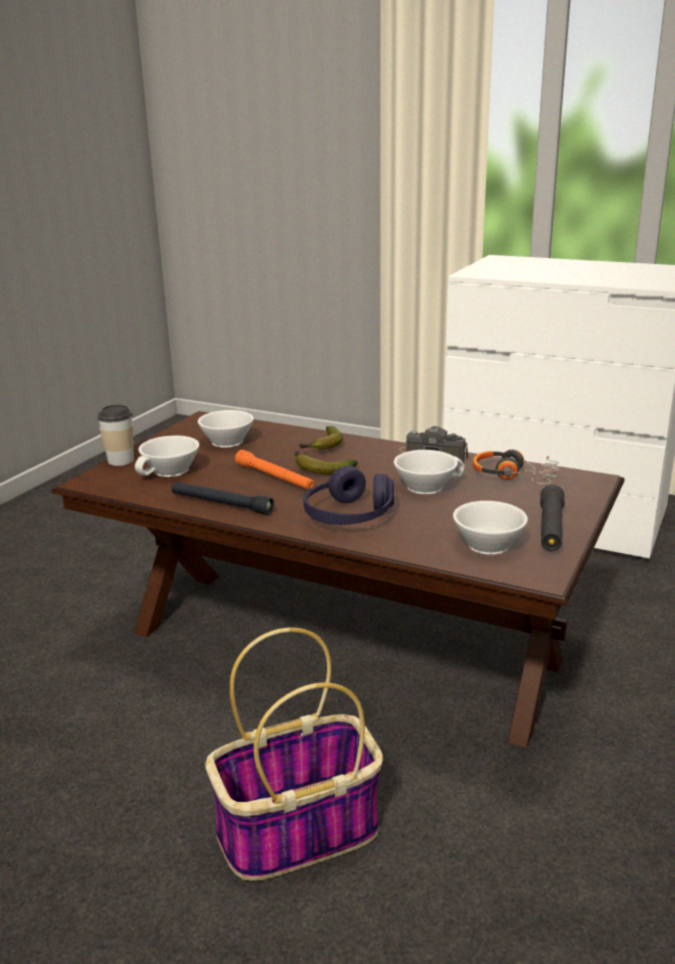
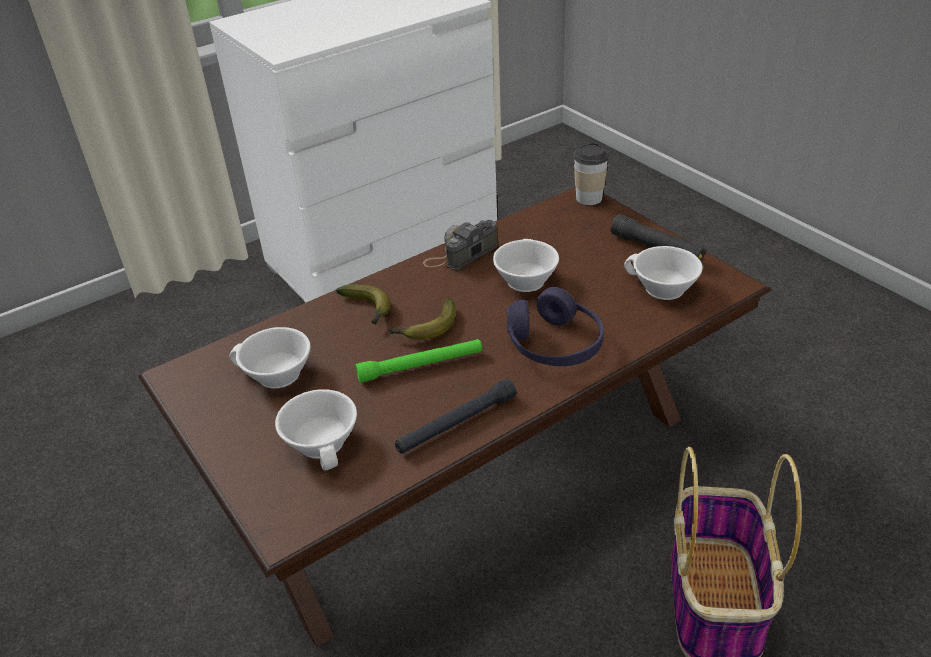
camera: 60 degrees left, 15 degrees up
(120, 460) = (243, 482): cup -> cup (589, 198)
(275, 478) = (420, 366): orange flashlight -> green flashlight
(515, 476) = (544, 228): headphones -> none

